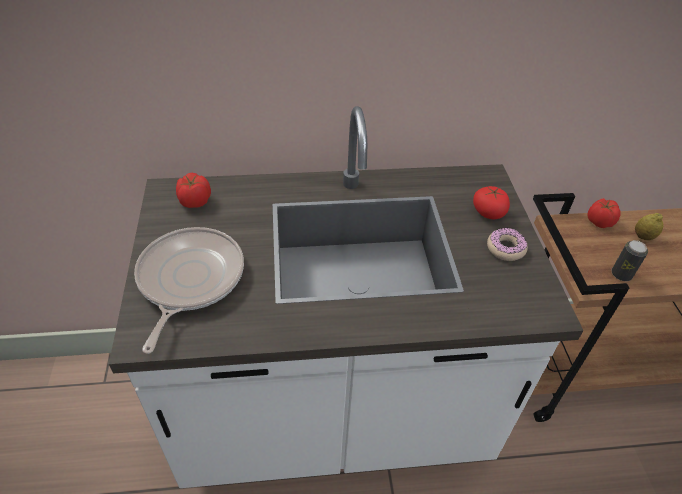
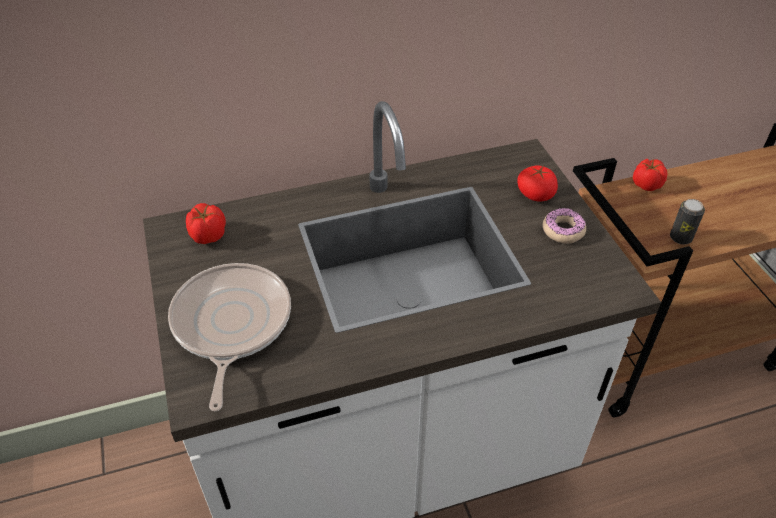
camera: 10 degrees left, 0 degrees up
(643, 236) = (694, 193): lemon -> none

